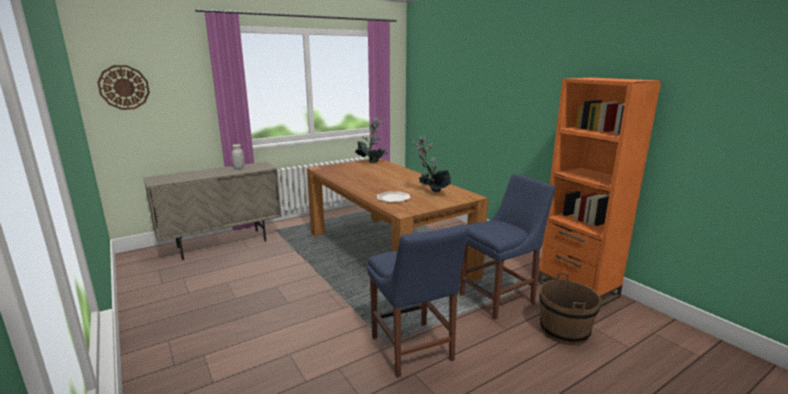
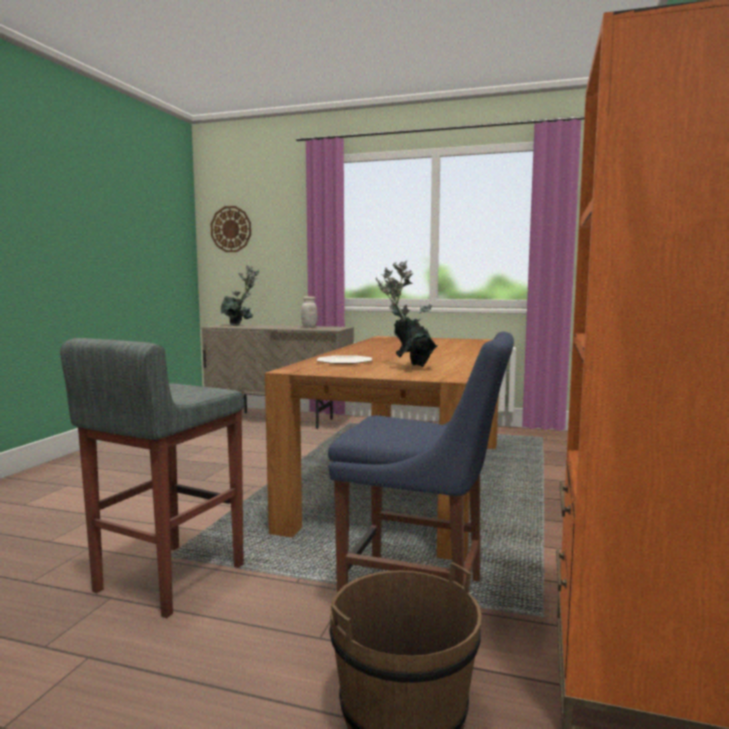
camera: 50 degrees right, 10 degrees down
(372, 162) = (472, 340): potted plant -> potted plant (240, 325)
(413, 351) = (168, 578): blue chair -> grey stool

